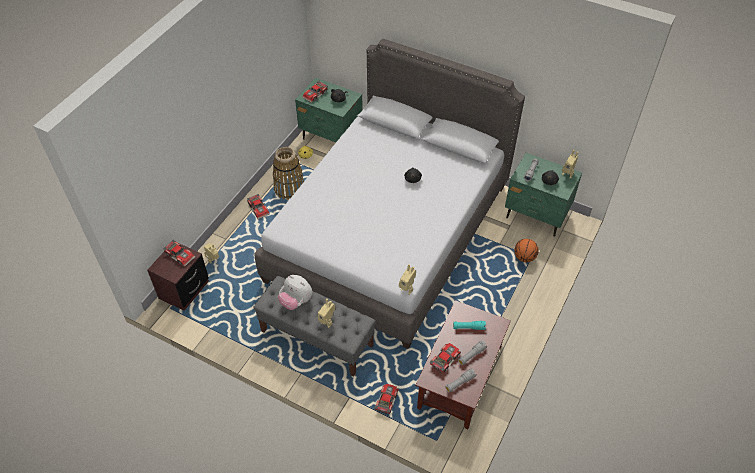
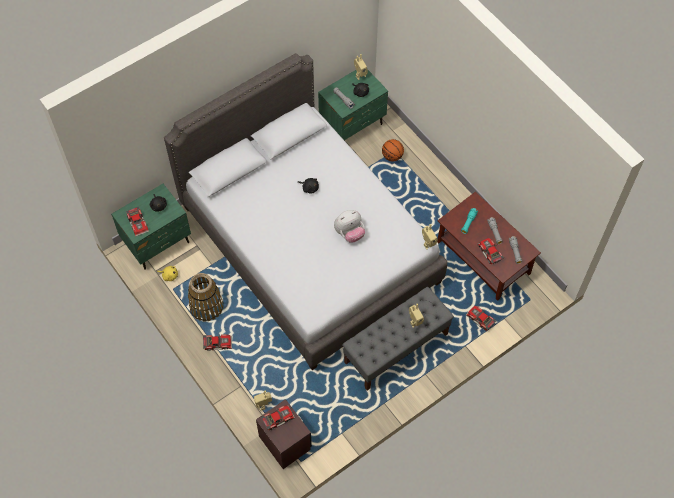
camera: 65 degrees left, 10 degrees up
(296, 301) = (381, 338): plush toy -> plush toy (349, 233)

